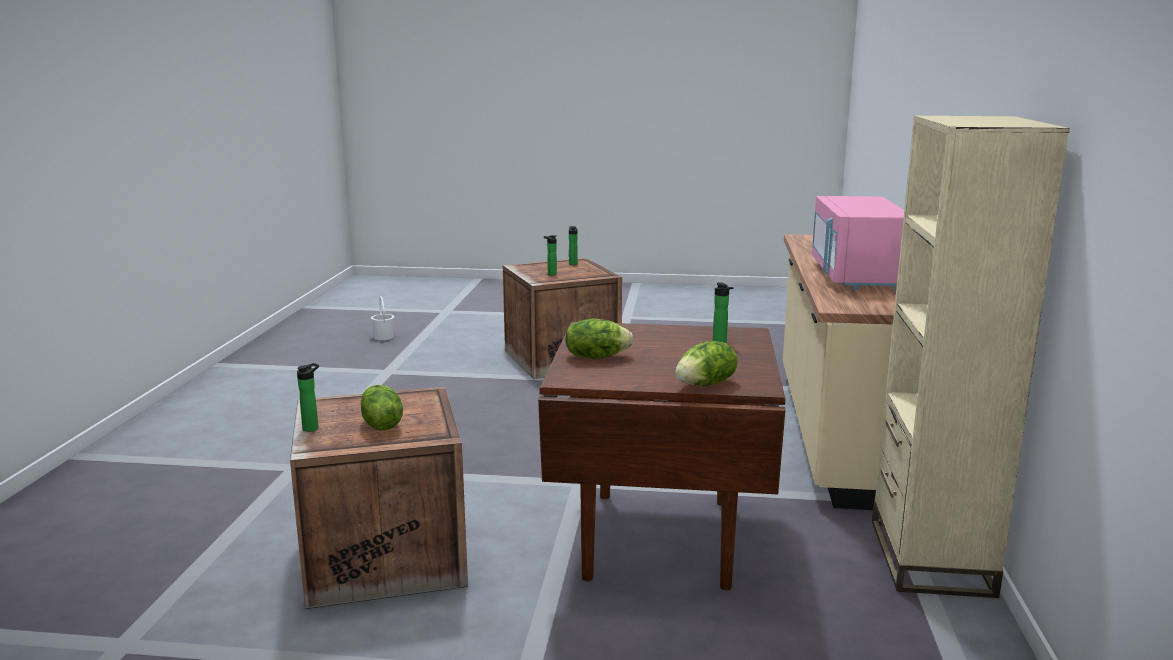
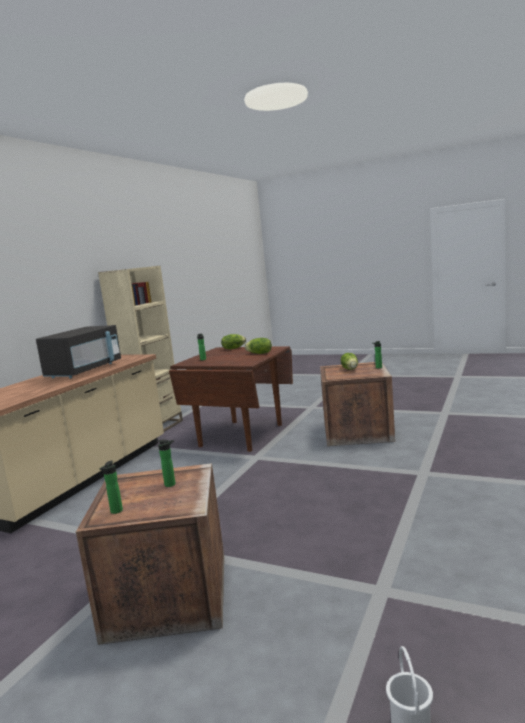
camera: 160 degrees left, 5 degrees down
(856, 276) = (85, 370): pink microwave -> black microwave

